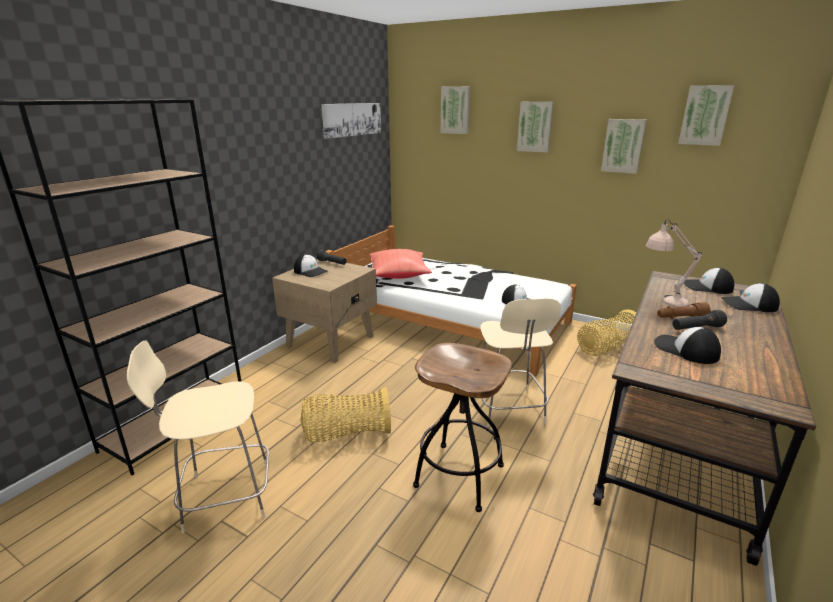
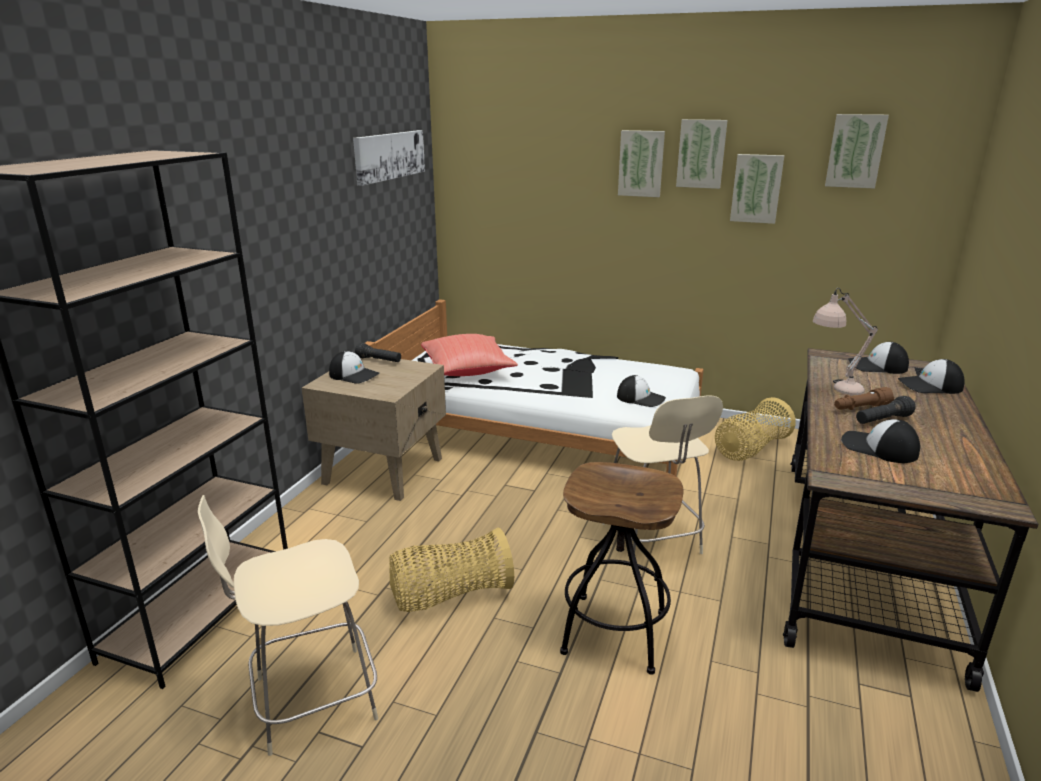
camera: 10 degrees left, 0 degrees up
(455, 110) = (530, 140): picture -> picture (701, 153)

